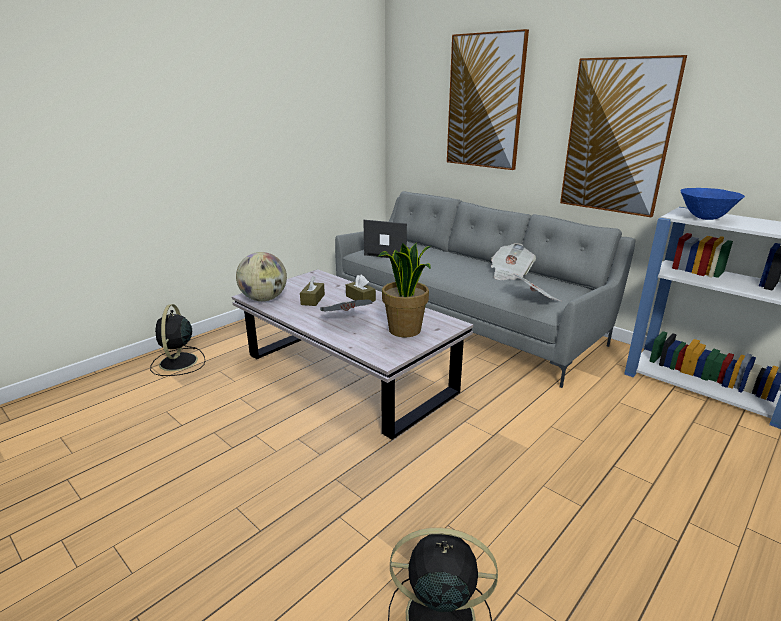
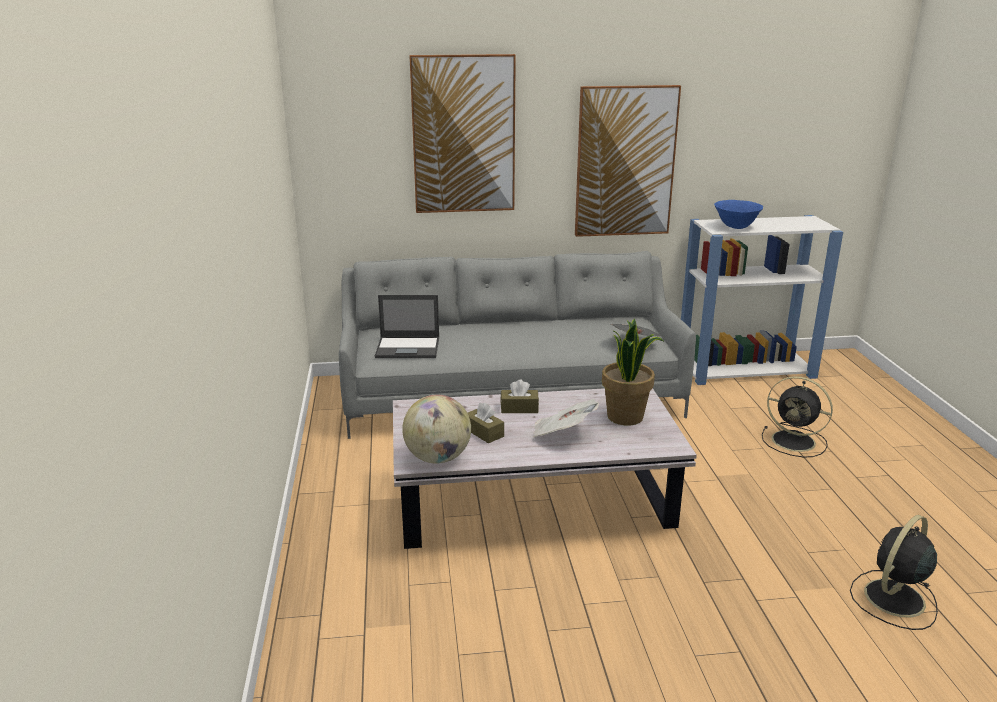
camera: 50 degrees left, 0 degrees up
(178, 363) = (339, 611): black fan -> black fan (795, 441)
(389, 252) = (408, 348): laptop -> laptop turned 150 degrees counterclockwise
(510, 274) = (565, 326): newspaper -> none

